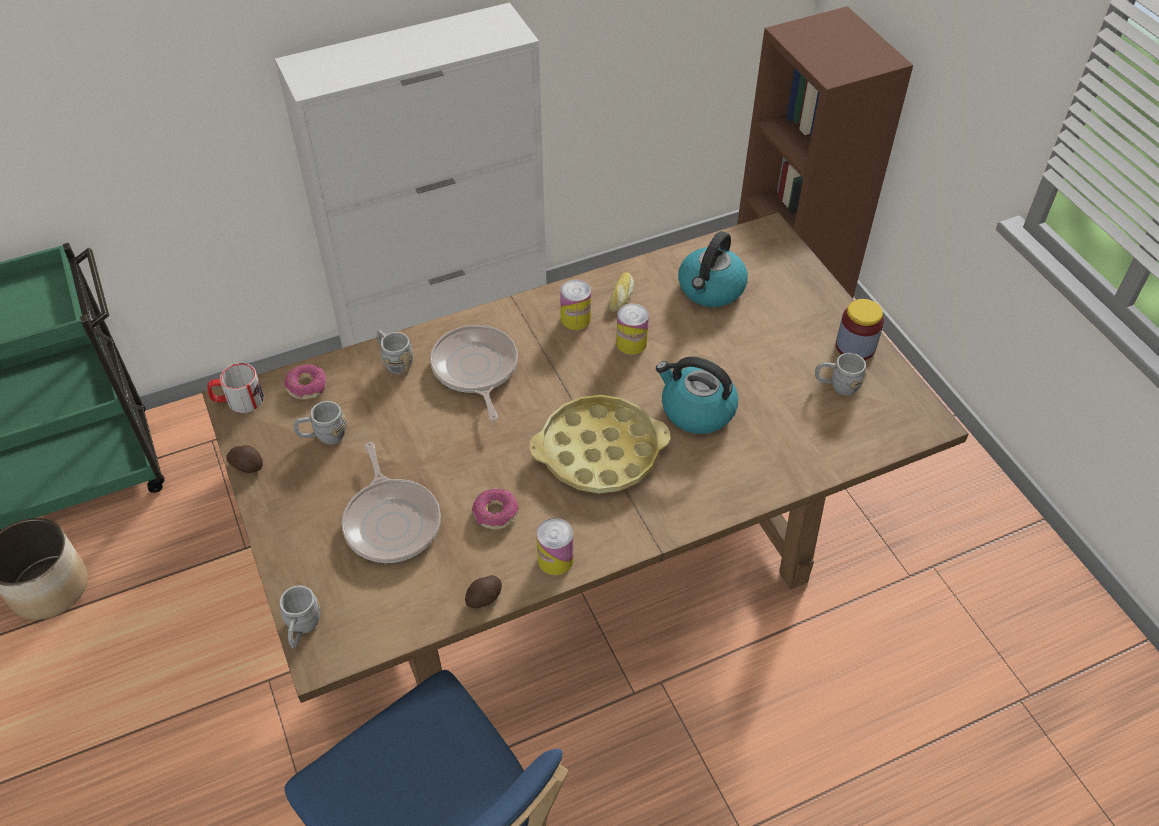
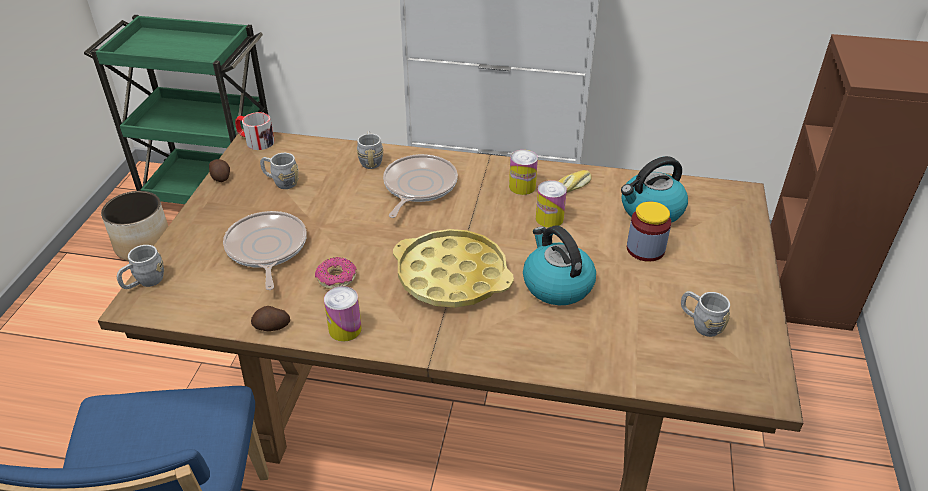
camera: 35 degrees right, 10 degrees down
(307, 386) = (302, 151): donut -> none
(392, 521) = (266, 249): frying pan -> frying pan turned 150 degrees clockwise
(855, 346) = (746, 303): jar -> jar (645, 249)

